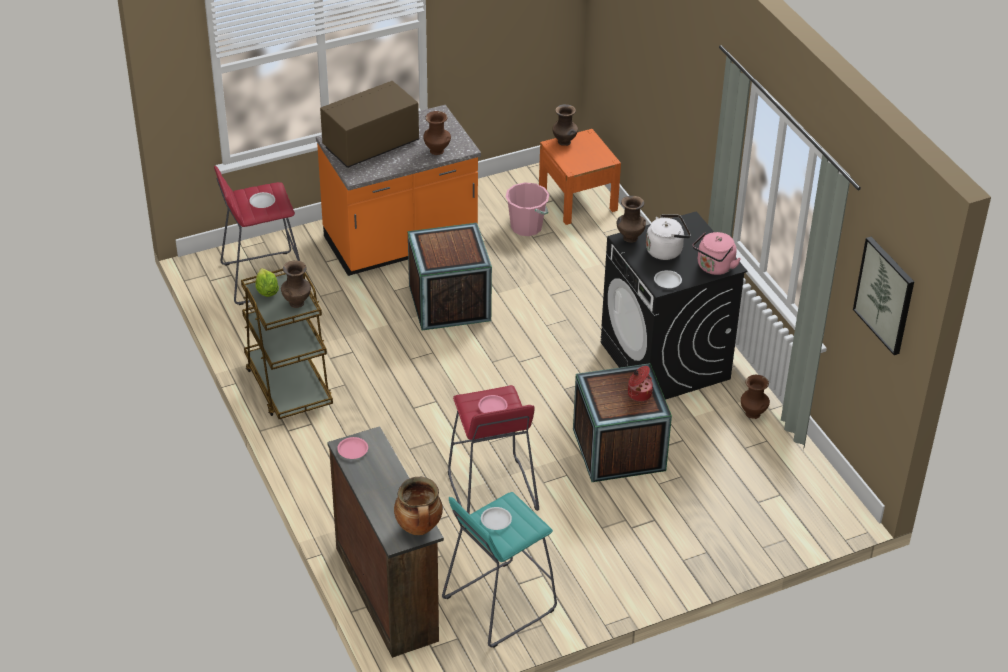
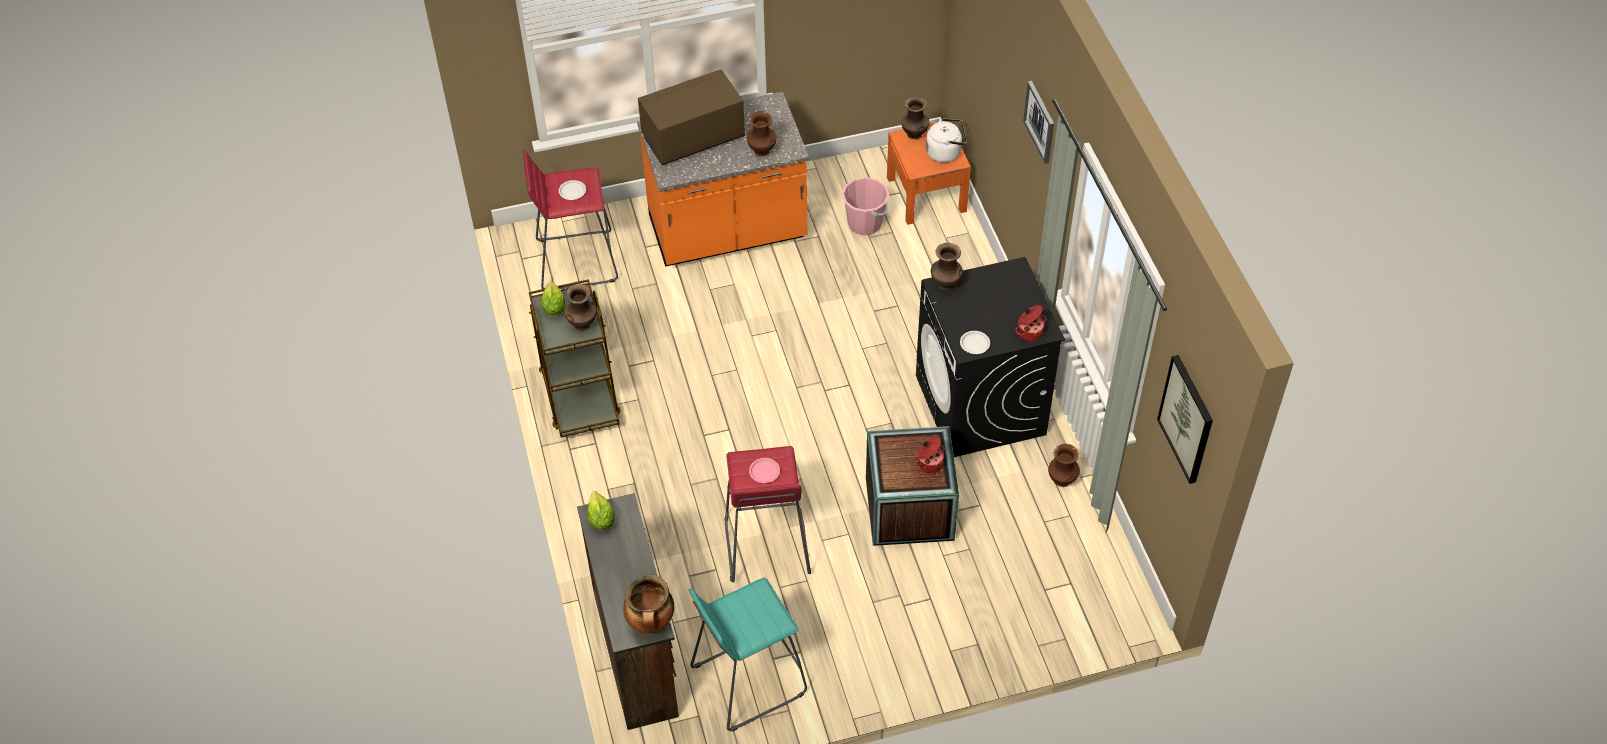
camera: 10 degrees right, 10 degrees up
(352, 450) = (601, 519): pink plate -> lettuce
(449, 303) = (765, 310): crate -> none
(496, 520) = (741, 611): white plate -> none
(666, 250) = (981, 304): white kettle -> white kettle (945, 152)
(699, 84) = (1040, 121): none -> picture
(714, 267) = (1029, 332): pink kettle -> cooking pot

